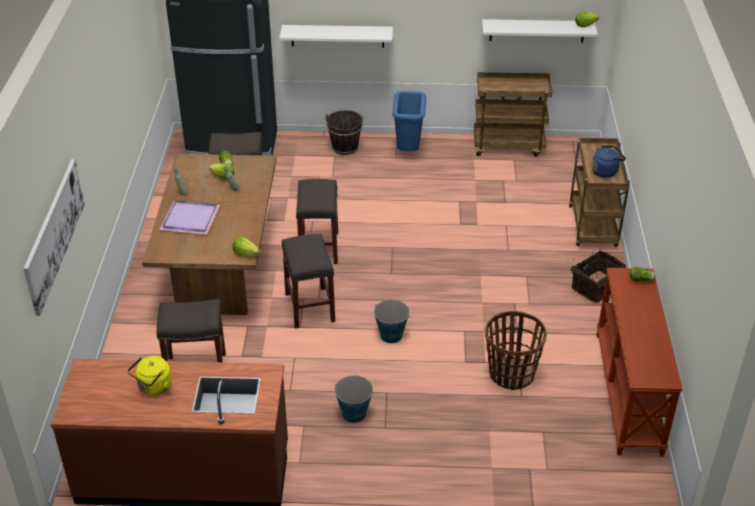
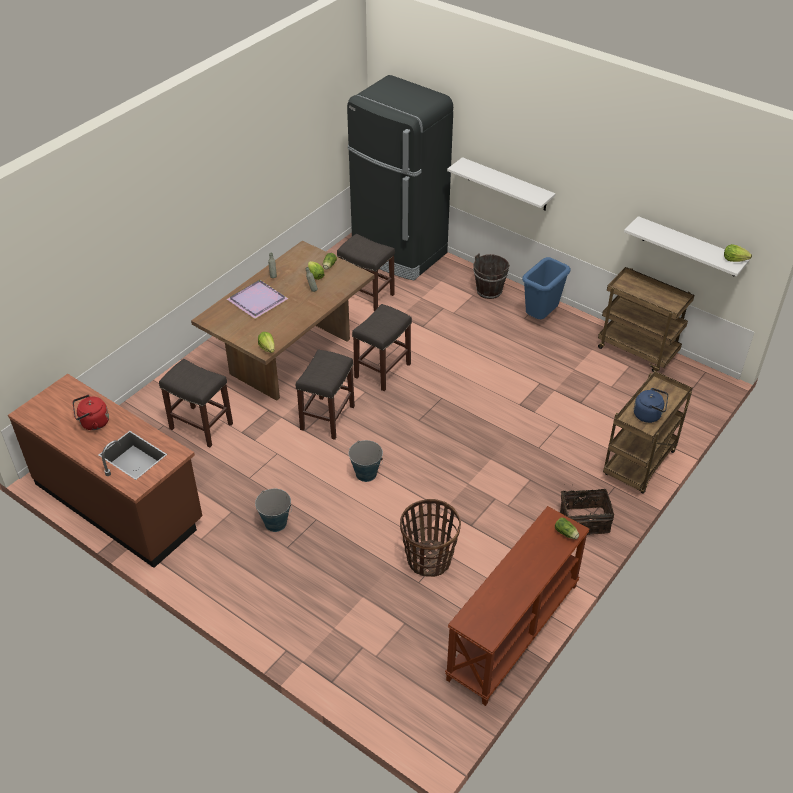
camera: 35 degrees right, 5 degrees up
(54, 234) = (86, 269): picture -> none
(153, 387) = (93, 423): yellow kettle -> red kettle

